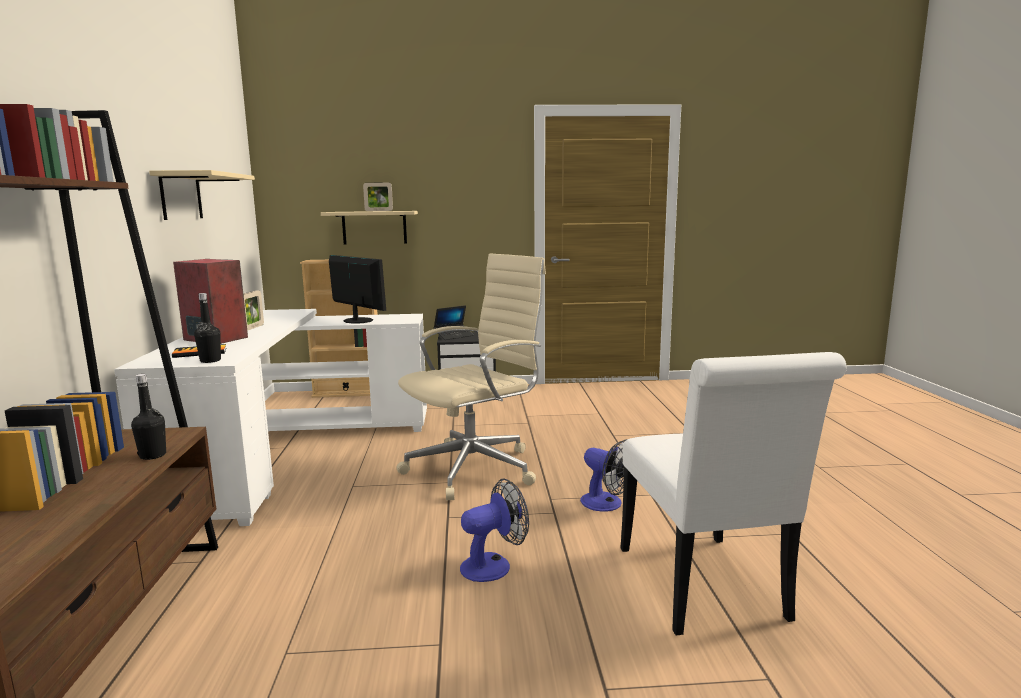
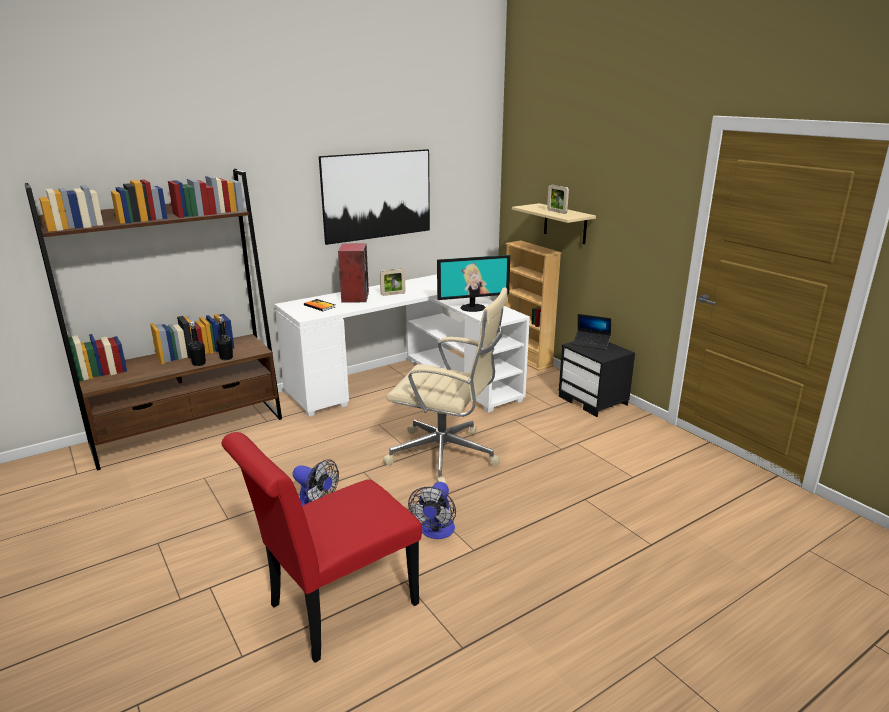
camera: 60 degrees right, 10 degrees up
(181, 196) = (377, 195): beige shelf -> picture
(210, 360) = (304, 314): black bottle -> black bottle (199, 363)
(357, 321) = (472, 307): monitor -> monitor turned 60 degrees clockwise
(706, 590) = (335, 609): white chair -> red chair

